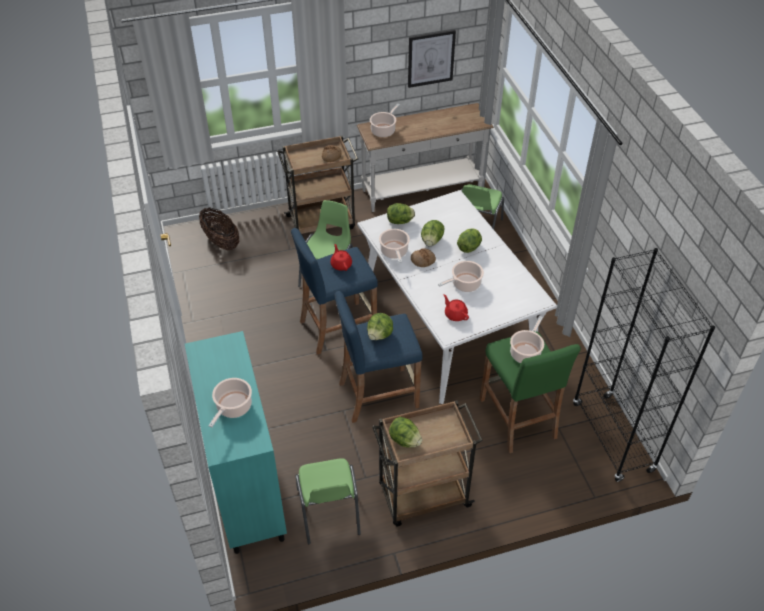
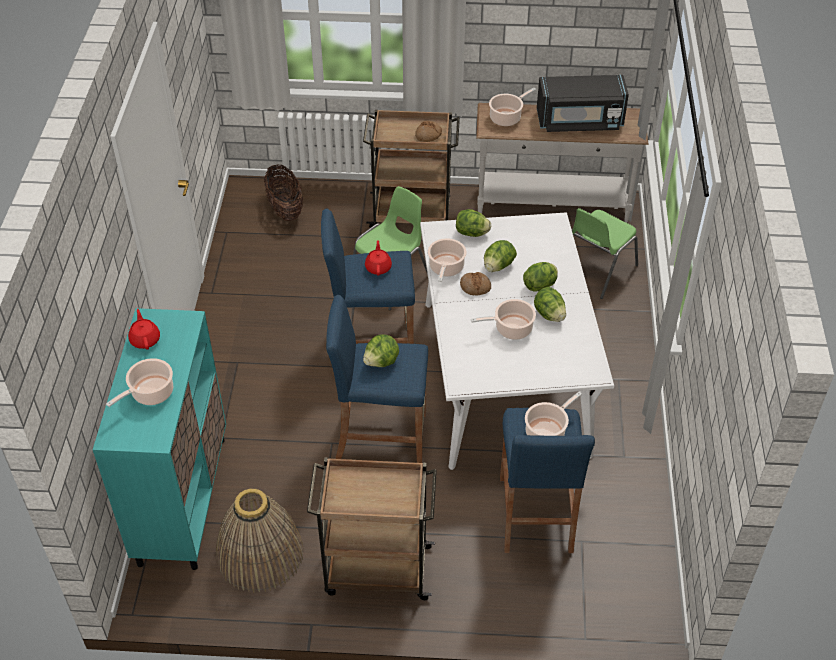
camera: 20 degrees right, 0 degrees up
(328, 512) = (260, 554): green chair -> basket
(405, 440) = (344, 491): lettuce -> lettuce (549, 314)
(431, 58) = (583, 39): picture -> none
(437, 122) = (579, 121): none -> black microwave
(455, 314) = (481, 362): red teapot -> red teapot (145, 339)
(517, 418) = (535, 514): green stool -> blue stool
(612, 437) = (645, 574): black bookcase -> none

